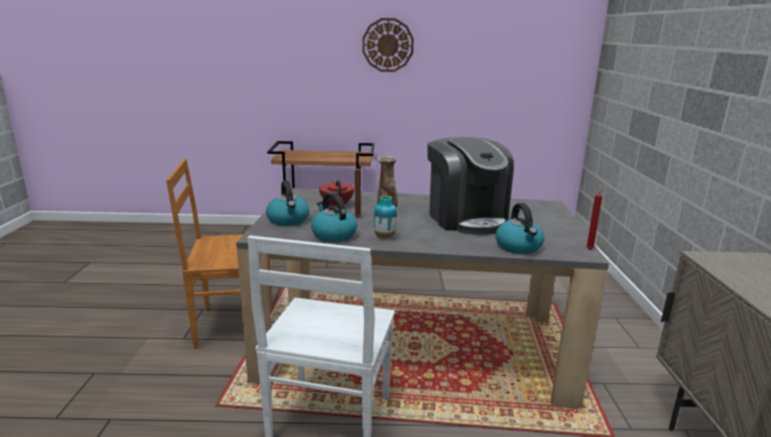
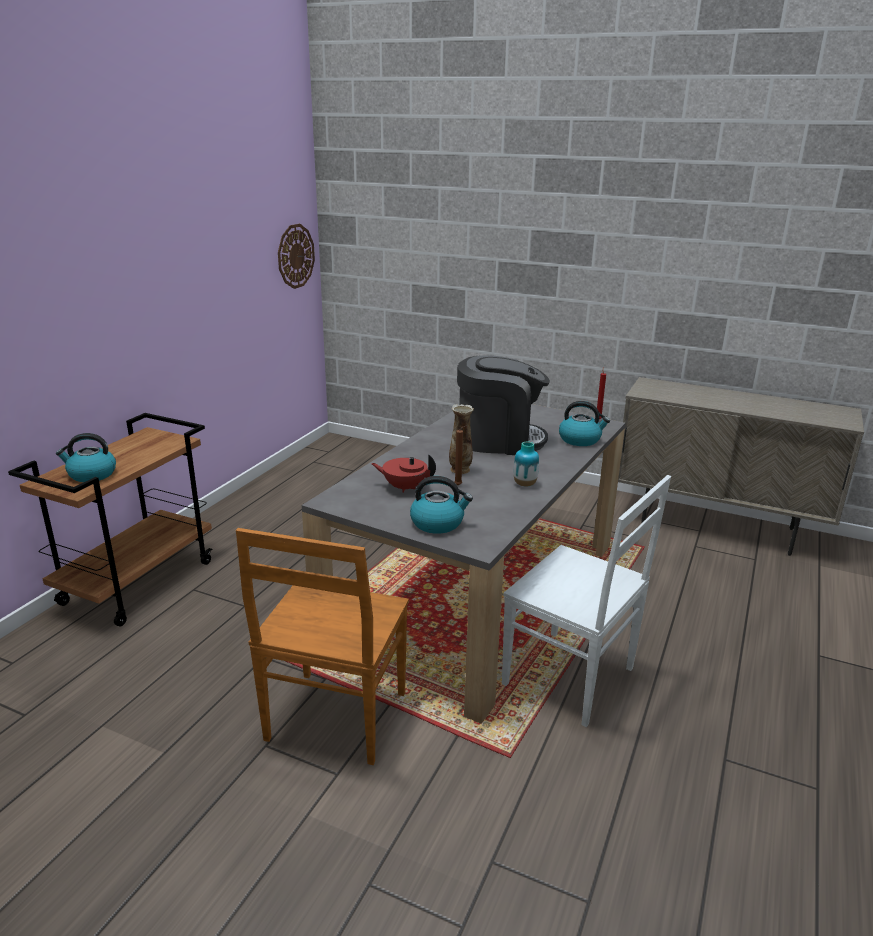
camera: 65 degrees left, 5 degrees up
(333, 235) = (502, 507): kettle -> kettle (91, 474)
(388, 45) = (132, 258): wall clock -> wall clock (295, 256)

